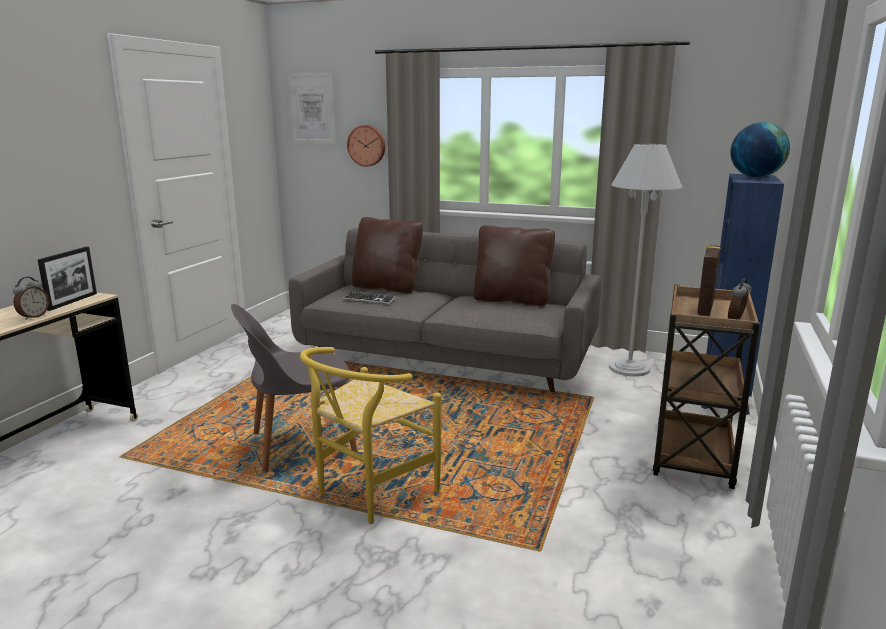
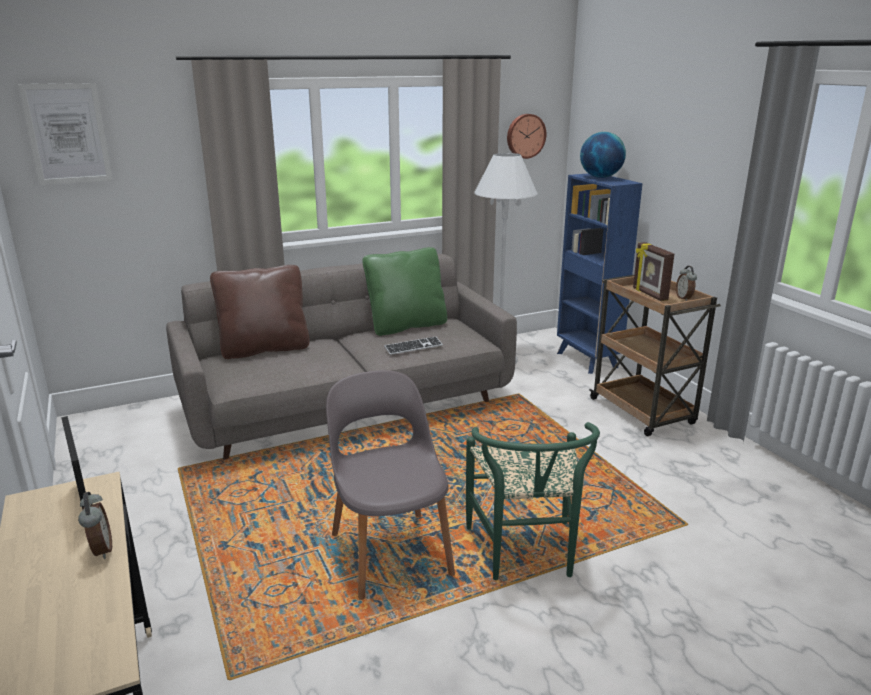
camera: 45 degrees left, 5 degrees up
(300, 445) = (390, 551): grey chair -> grey chair turned 135 degrees clockwise
(367, 145) = (164, 178): wall clock -> wall clock (525, 136)
(368, 494) = (525, 556): yellow chair -> green chair
(369, 299) = (282, 368): keyboard -> keyboard (413, 347)
(512, 300) = (406, 326): brown pillow -> green pillow

